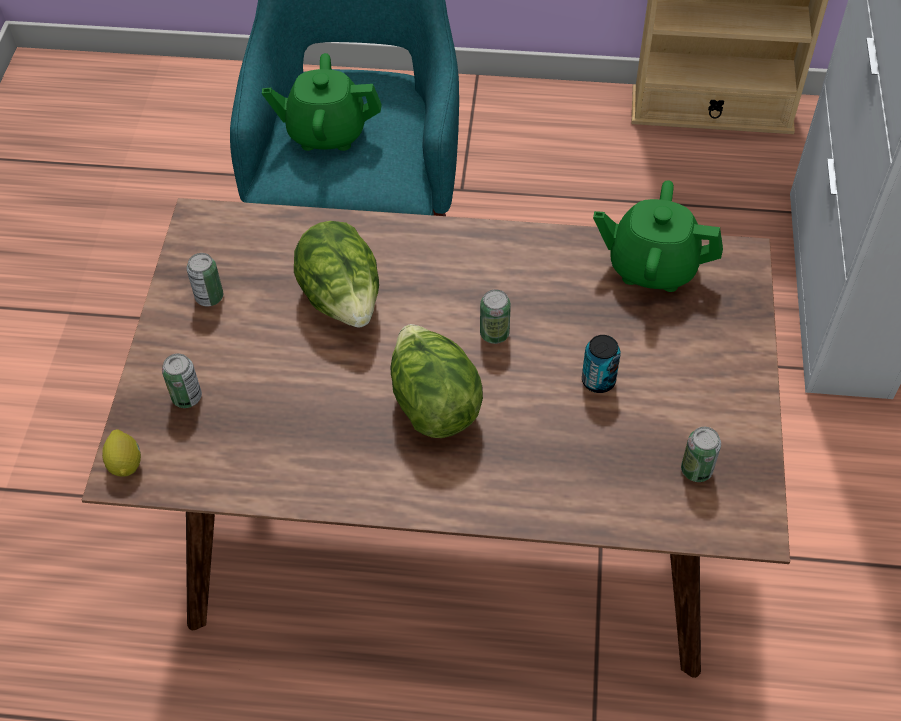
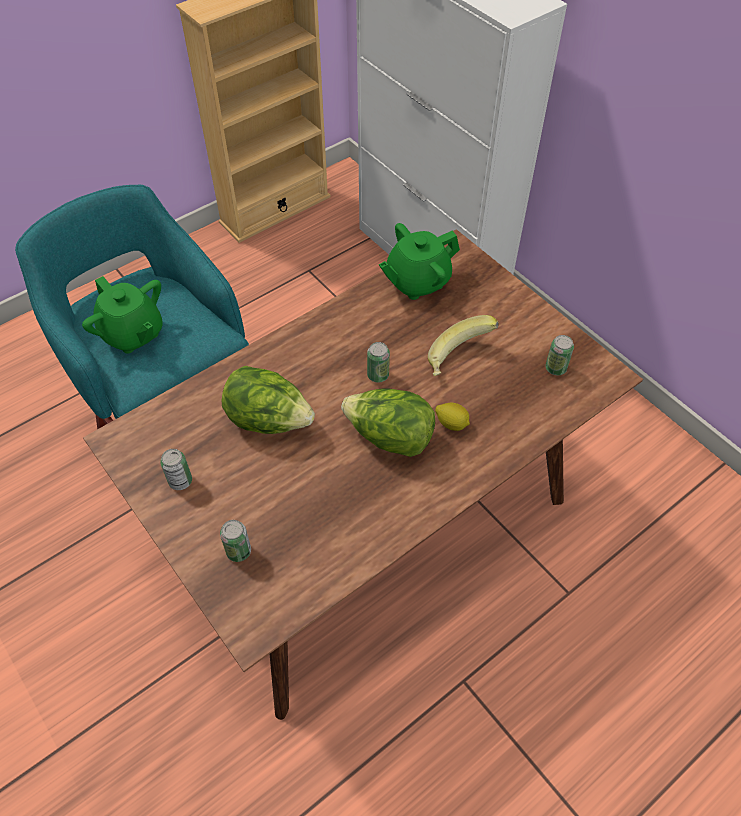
camera: 45 degrees left, 0 degrees up
(125, 463) = (246, 623): lemon -> lemon (452, 423)
(326, 132) = (133, 334): green teapot -> green teapot turned 90 degrees counterclockwise
(598, 381) = (459, 360): can -> banana

